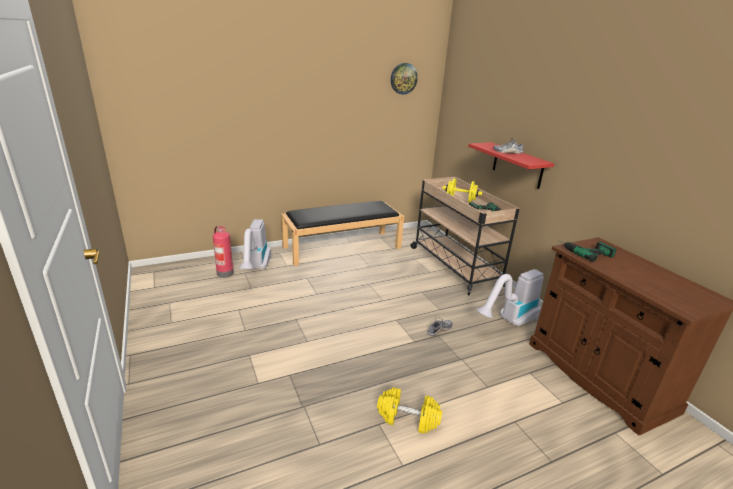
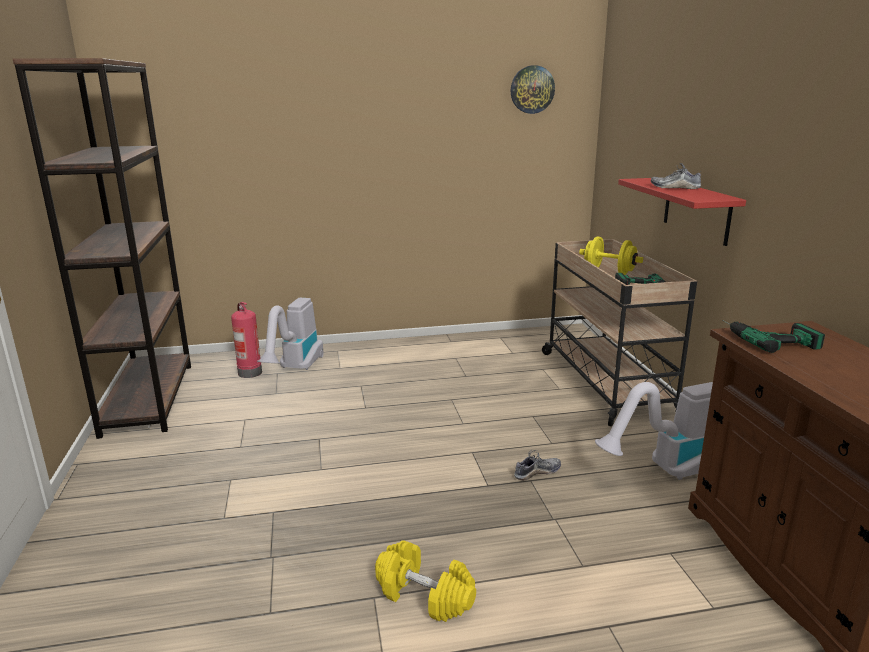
camera: 15 degrees right, 5 degrees down
(159, 298) = (149, 398): none -> brown bookcase
(343, 247) = (435, 348): black bench -> none

